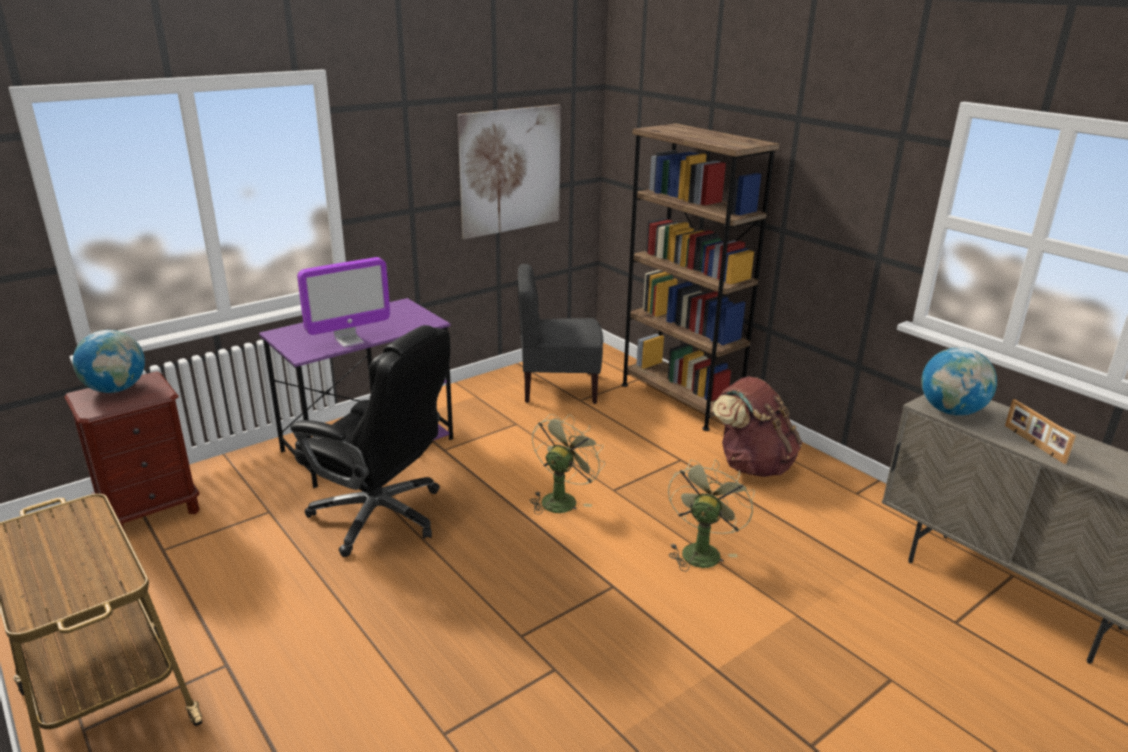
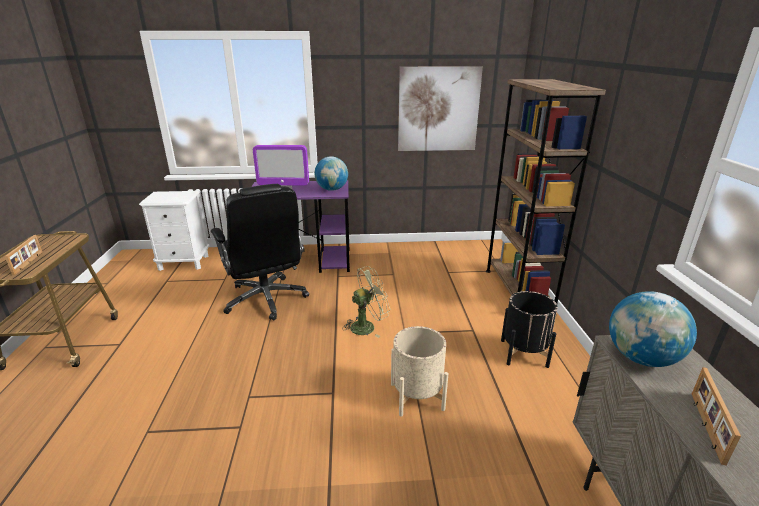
camera: 35 degrees right, 0 degrees up
(86, 568) = (29, 263): none -> picture frame
(116, 389) = (171, 194): globe -> globe (332, 189)
(151, 512) = (184, 262): brown nightstand -> white nightstand
(558, 388) = (442, 261): grey chair -> none
(701, 550) = (417, 396): green fan -> beige planter
(752, 465) = (524, 353): brown backpack -> black planter

